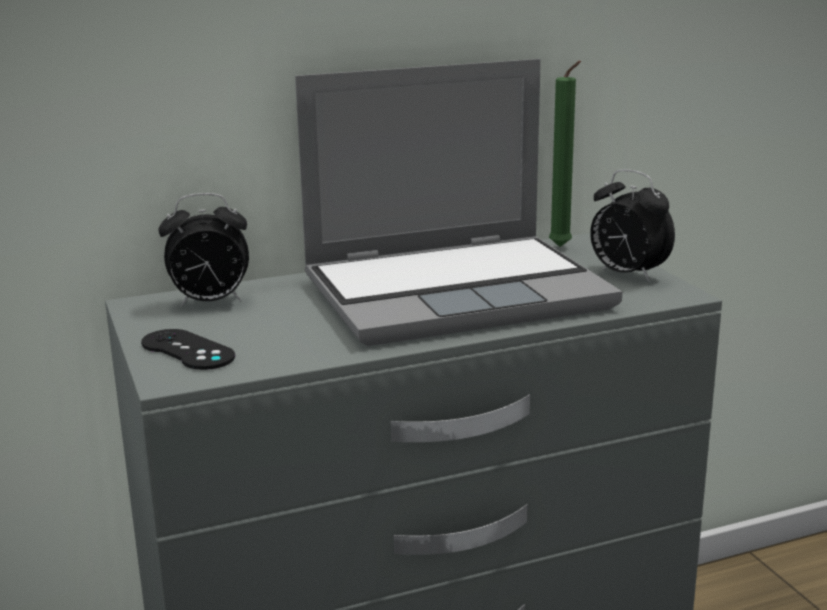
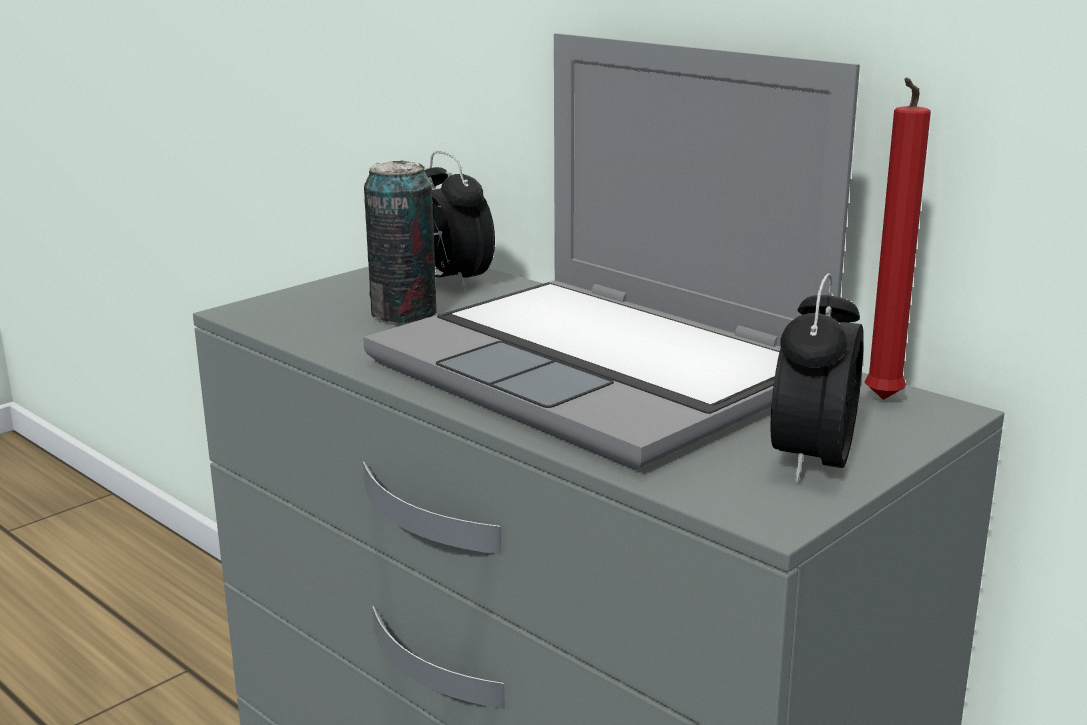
camera: 65 degrees right, 0 degrees up
(187, 350) = (316, 301): black game controller -> none
(266, 326) = (404, 314): none -> can
(562, 248) = (880, 401): green candle -> red candle

